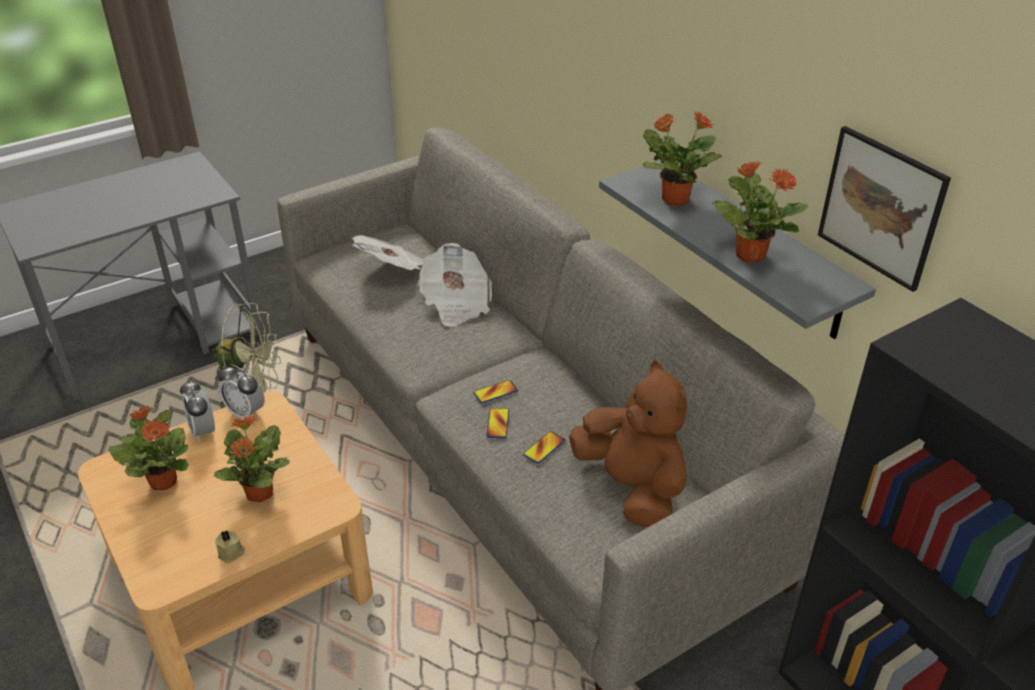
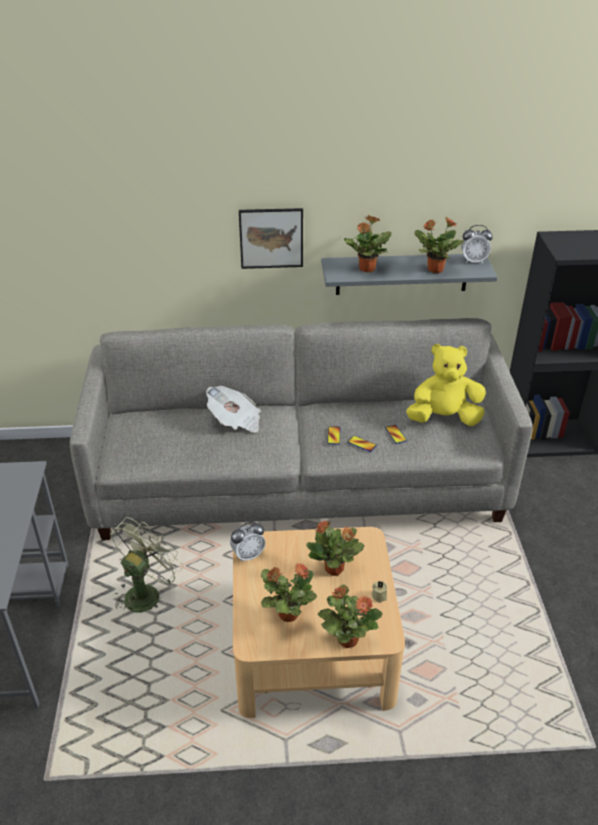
camera: 60 degrees left, 0 degrees up
(142, 548) = (347, 639): none -> potted plant
(203, 431) = (250, 581): alarm clock -> alarm clock (473, 261)
(393, 270) = (172, 434): newspaper -> none
(632, 487) = (444, 418): brown plush toy -> yellow plush toy
(881, 207) = (482, 213): picture -> picture (271, 238)

